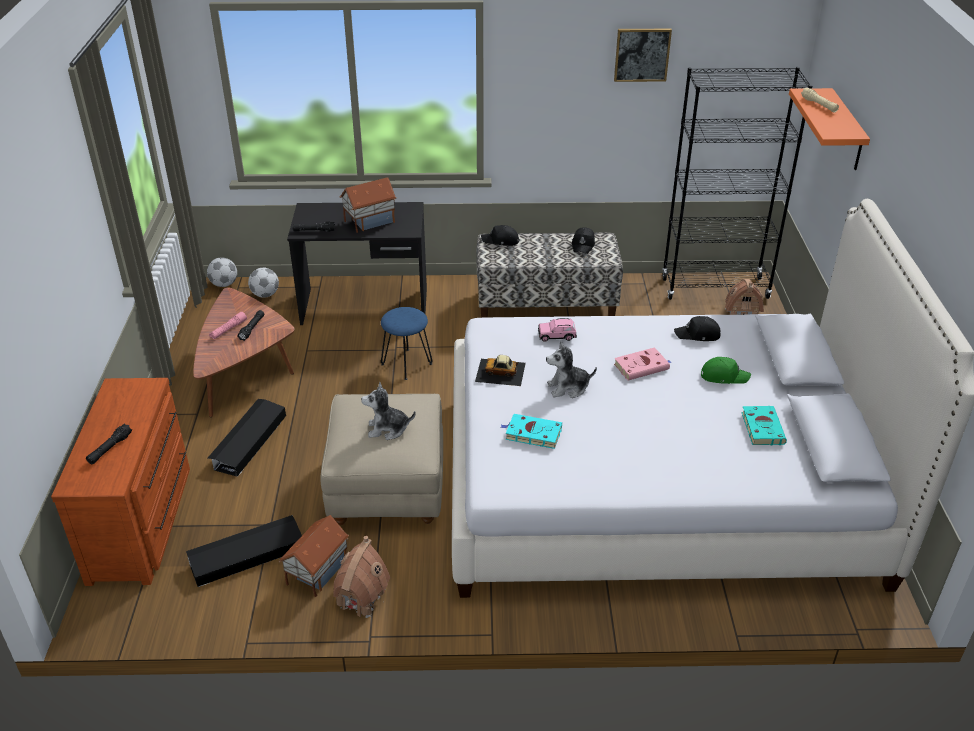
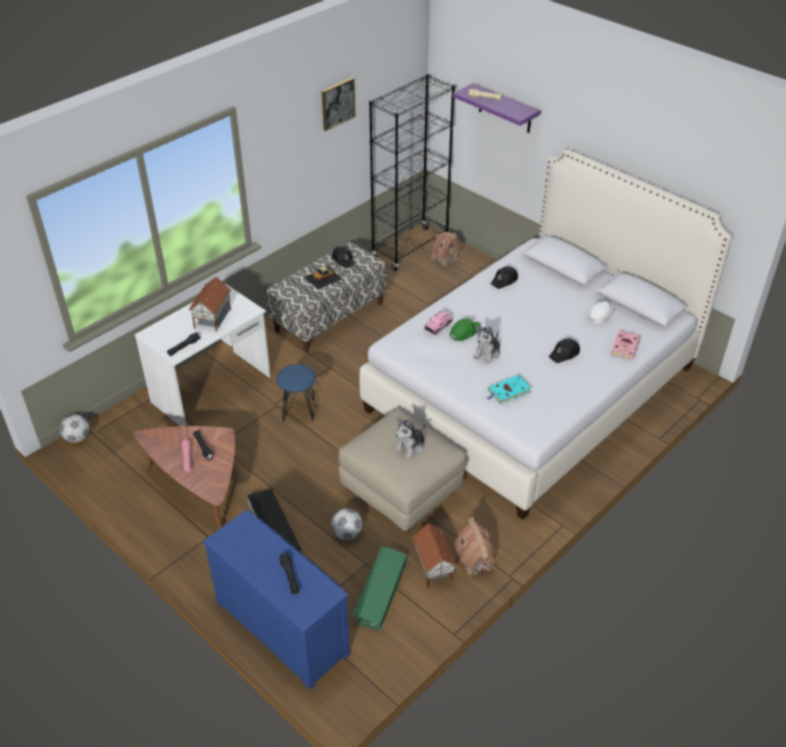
camera: 45 degrees left, 5 degrees up
(144, 521) = (284, 625): brown dresser -> blue dresser
(246, 555) = (380, 591): black storage box -> green storage box
(265, 295) = (124, 426): football -> football (347, 534)
(365, 307) = (212, 389): black desk -> white desk
(500, 241) = (289, 285): black cap -> black cap (564, 354)
(500, 372) = (441, 368): toy car -> toy car (323, 278)
(642, 366) = (505, 317): pink book -> pink book (625, 346)
(723, 376) = (548, 297): green cap -> green cap (464, 332)
(762, 427) = (601, 315): turquoise book -> white cap
(846, 131) = (505, 109): orange shelf -> purple shelf

